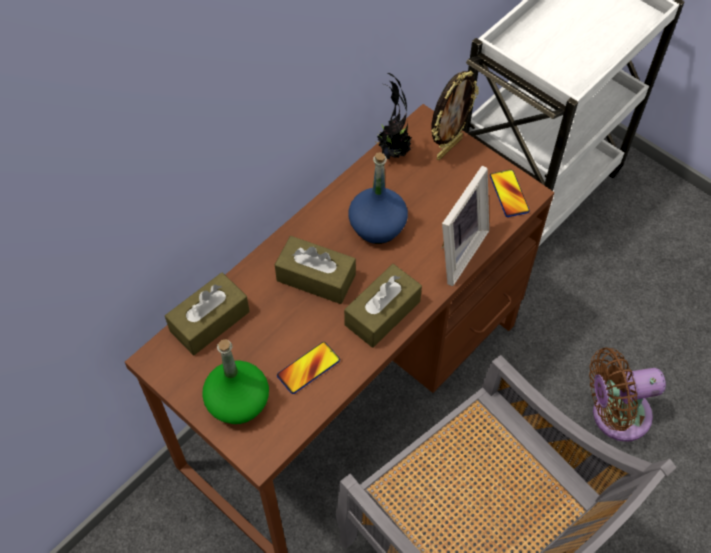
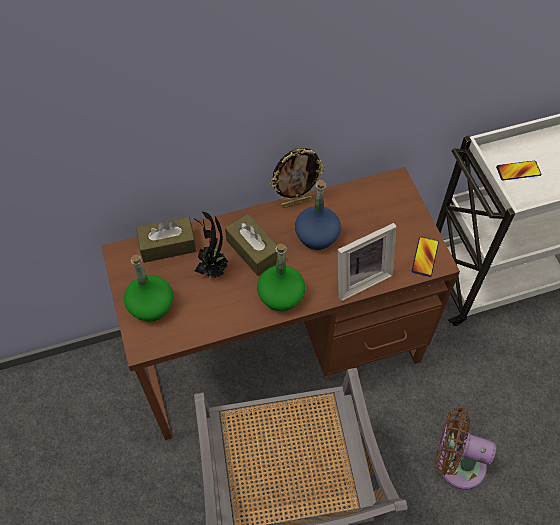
camera: 30 degrees right, 0 degrees up
(308, 368) = (209, 307): phone -> phone (518, 171)
(382, 313) = (281, 295): brown tissue box -> green bottle
(392, 151) = (361, 190): potted plant -> potted plant (214, 269)
(448, 147) = (402, 205): picture frame -> picture frame (296, 202)

